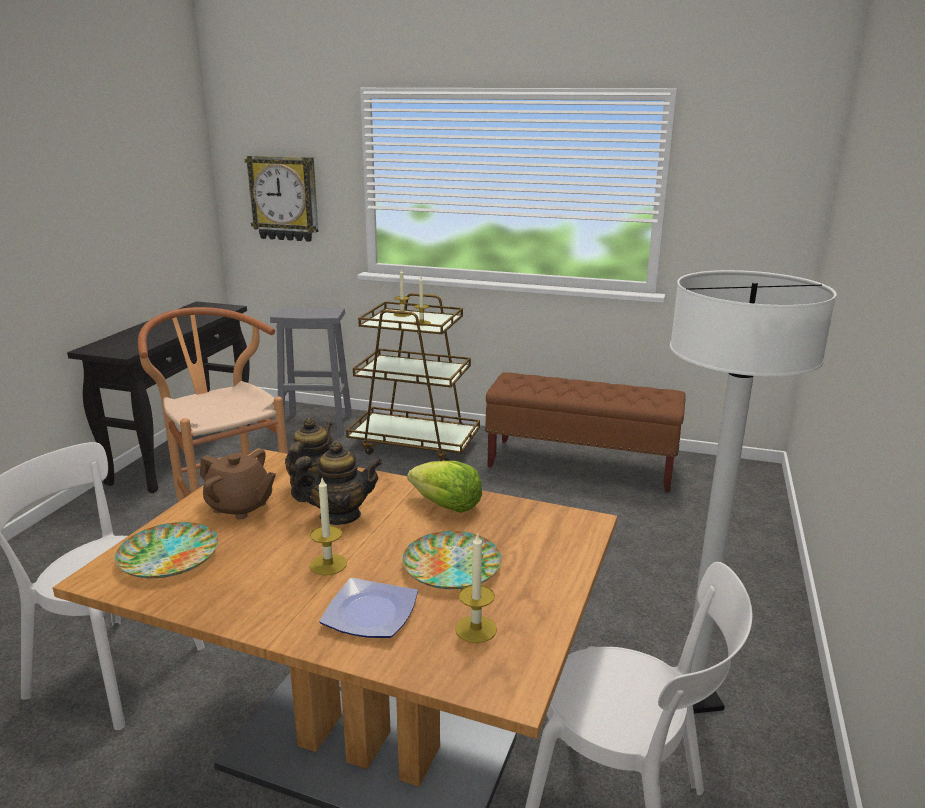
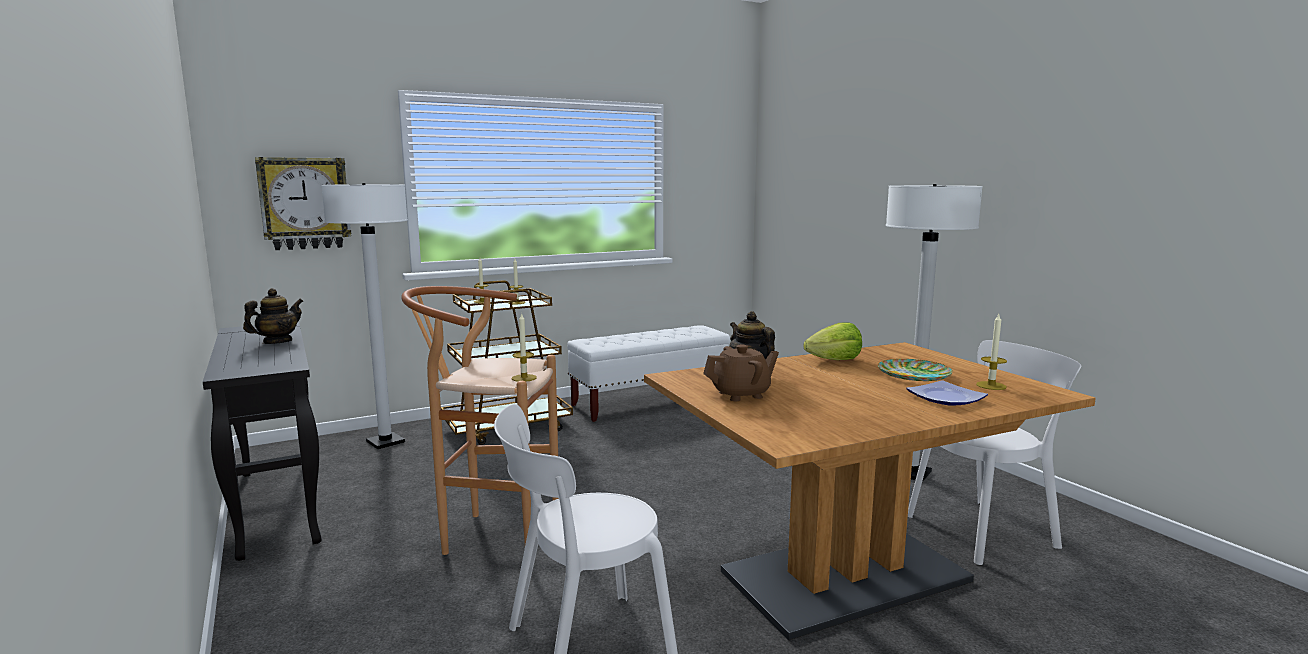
camera: 45 degrees left, 10 degrees down
(168, 556) = (786, 422): plate -> none
(317, 424) = (385, 442): grey stool -> white floor lamp
(328, 564) = (869, 393): candle -> candle (524, 378)
(339, 516) = (804, 379): teapot -> teapot (277, 342)
(581, 465) = (650, 402): brown bench -> white bench

